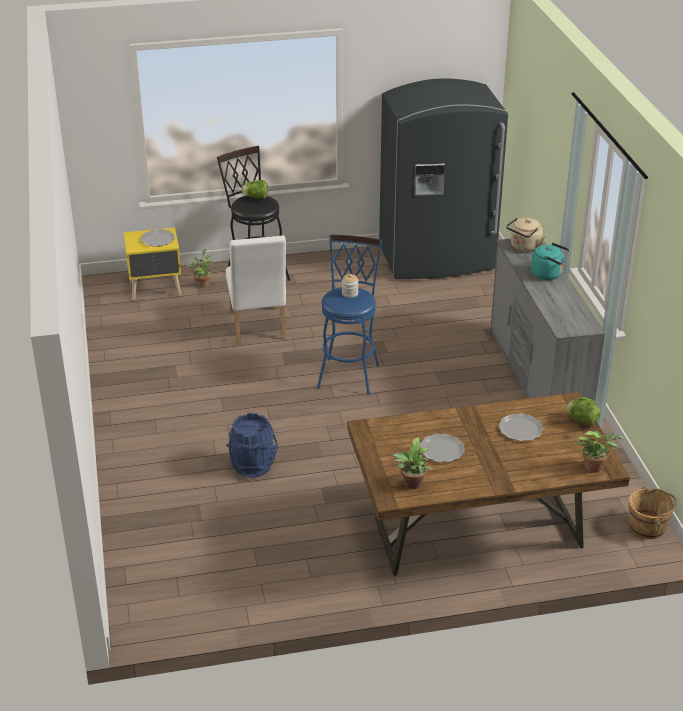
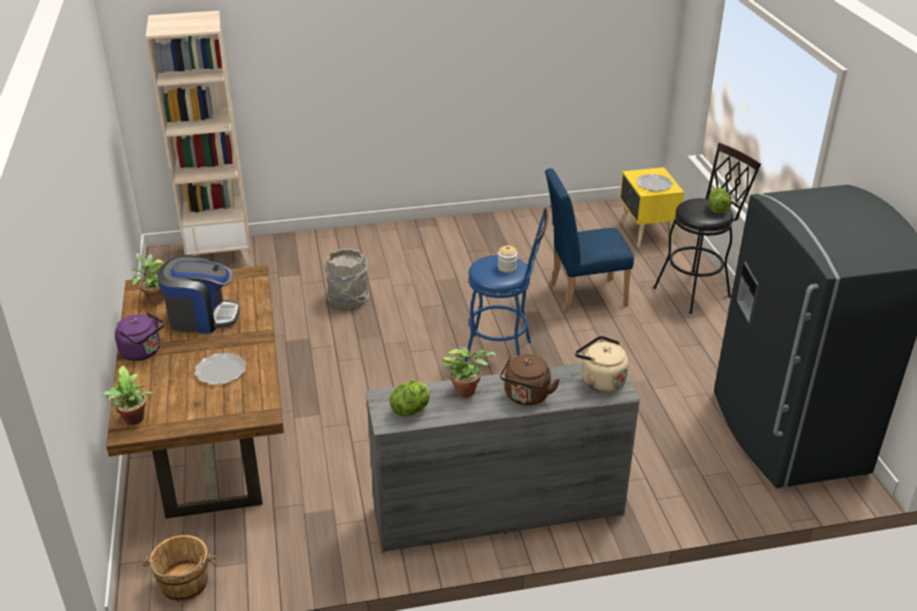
camera: 90 degrees right, 0 degrees up
(143, 574) = (220, 254): none -> beige bookcase
(202, 284) = (664, 259): potted plant -> potted plant (468, 391)
(252, 466) = (348, 299): blue bucket -> grey bucket
(257, 329) = (581, 295): white chair -> blue chair
(441, 450) = (202, 317): plate -> coffee machine
(501, 477) = (143, 352): none -> purple kettle
(548, 274) = (526, 397): turquoise kettle -> brown kettle
(582, 421) = (222, 419): lettuce -> lettuce (411, 410)

